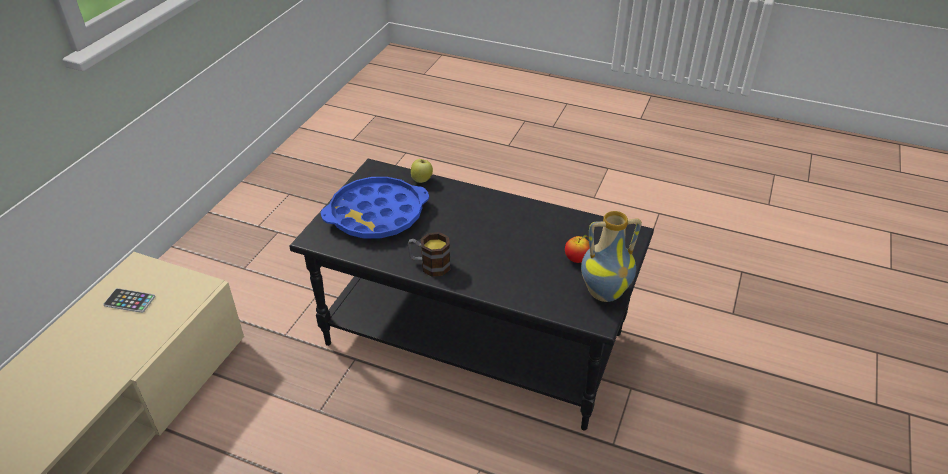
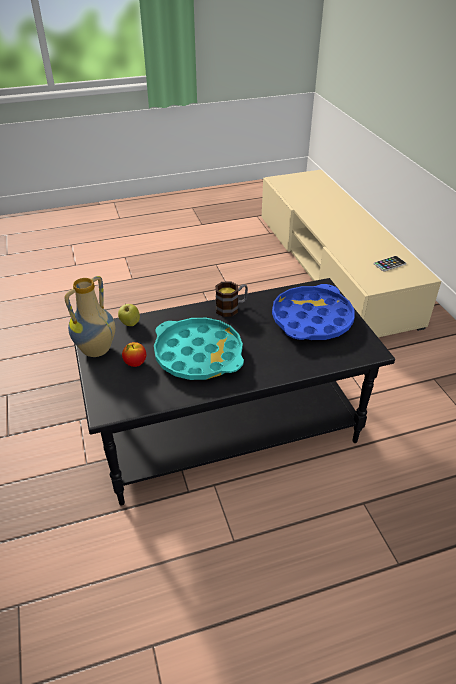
camera: 140 degrees right, 0 degrees up
(422, 180) = (324, 362): apple -> apple (130, 324)
(513, 237) = (198, 354): none -> turquoise tray

